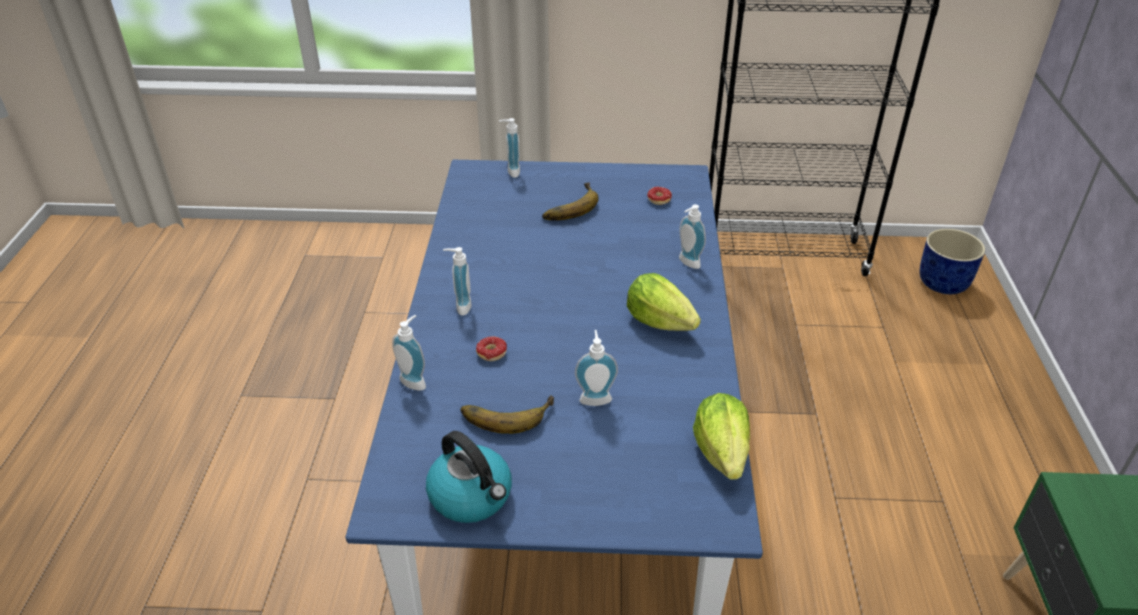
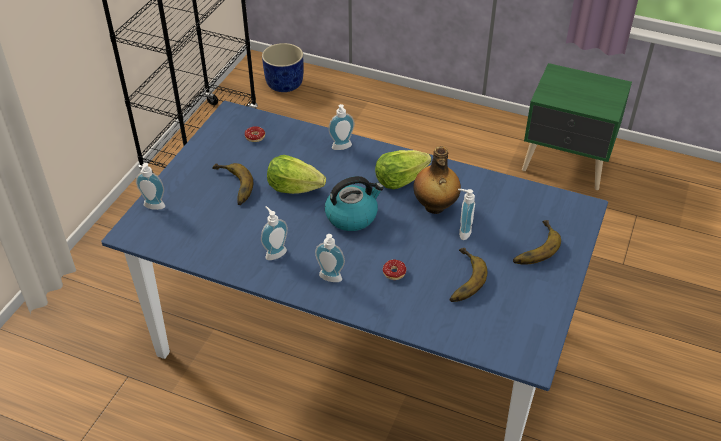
camera: 70 degrees left, 5 degrees up
(415, 380) = (406, 322): soap dispenser -> soap dispenser (274, 252)
(472, 496) = (532, 313): kettle -> kettle (352, 216)
(603, 474) = (532, 246): none -> banana
(628, 362) = (434, 207): none -> bottle
(722, 452) = (531, 191): lettuce -> lettuce (294, 188)

